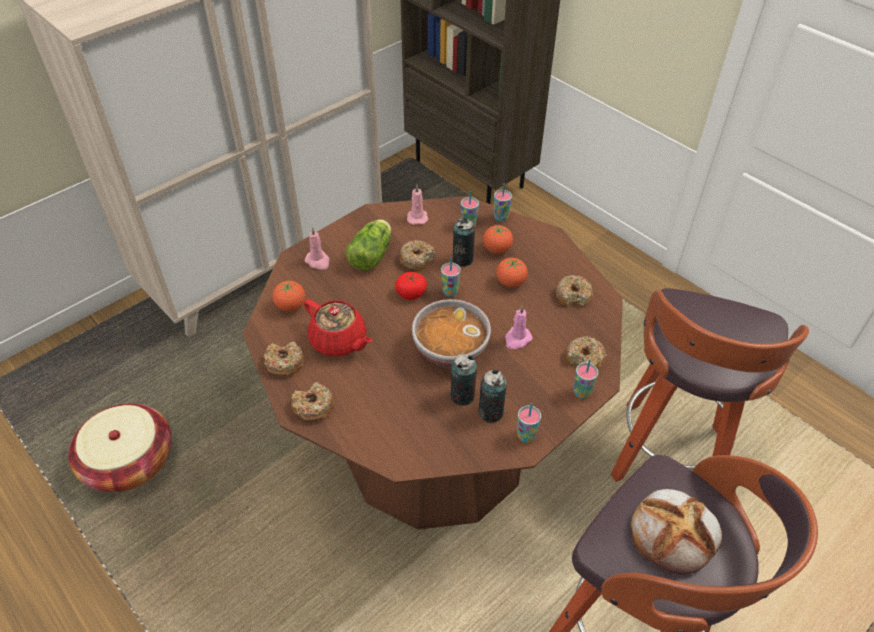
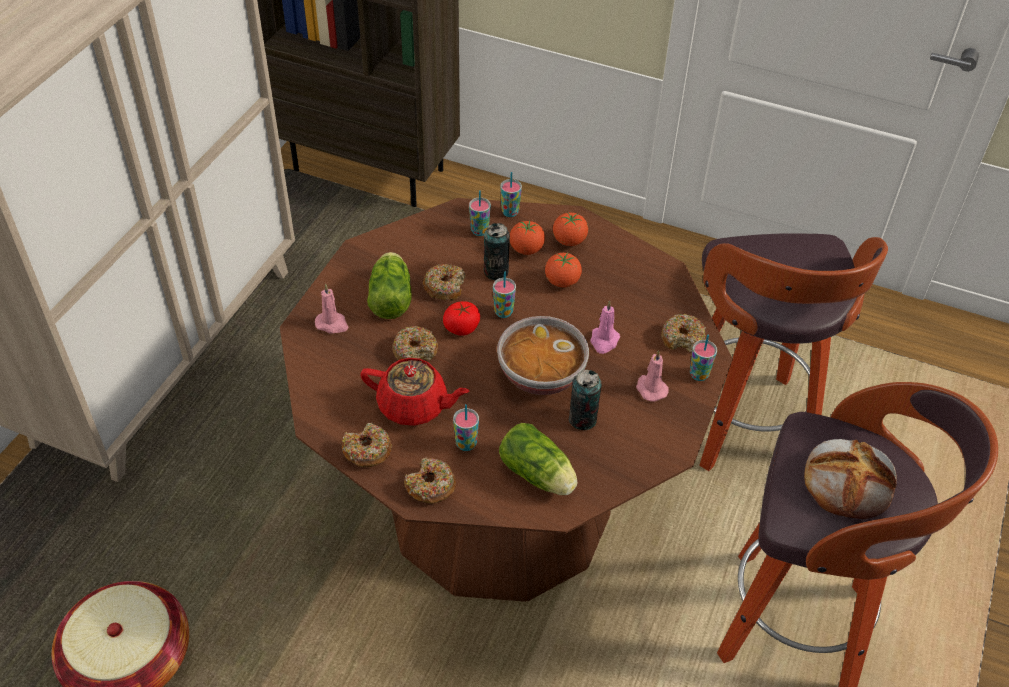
camera: 25 degrees left, 0 degrees up
(290, 306) = (333, 385): tomato -> tomato (569, 241)
(400, 429) = (539, 476): none -> lettuce
(417, 217) = (416, 238): pink candle -> pink candle (650, 388)
(490, 412) = (621, 426): can -> none
(526, 436) = (669, 437): cup -> cup (466, 444)
(573, 295) = (634, 276): donut -> donut (415, 351)

